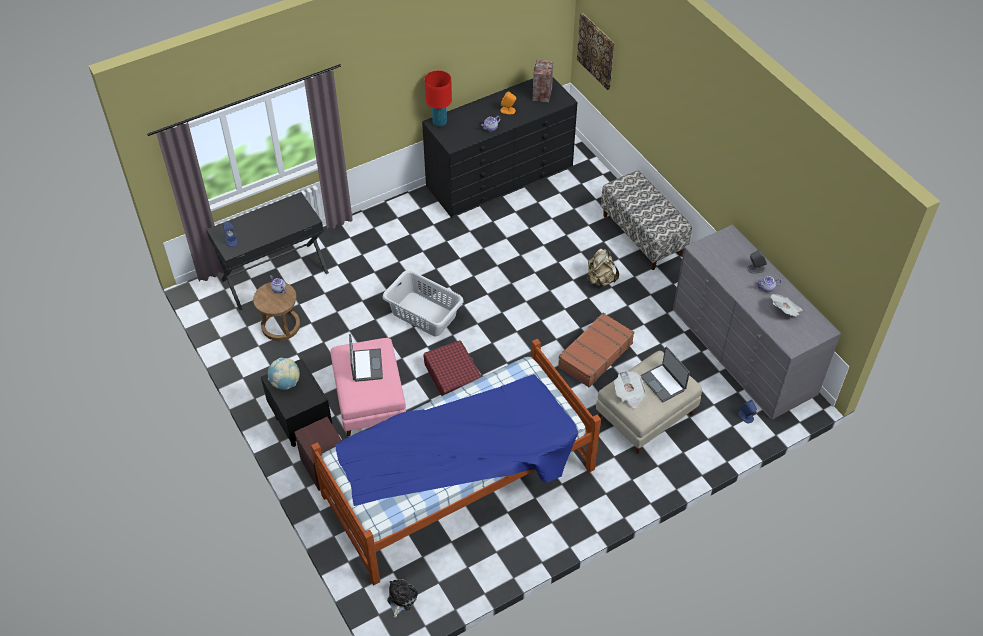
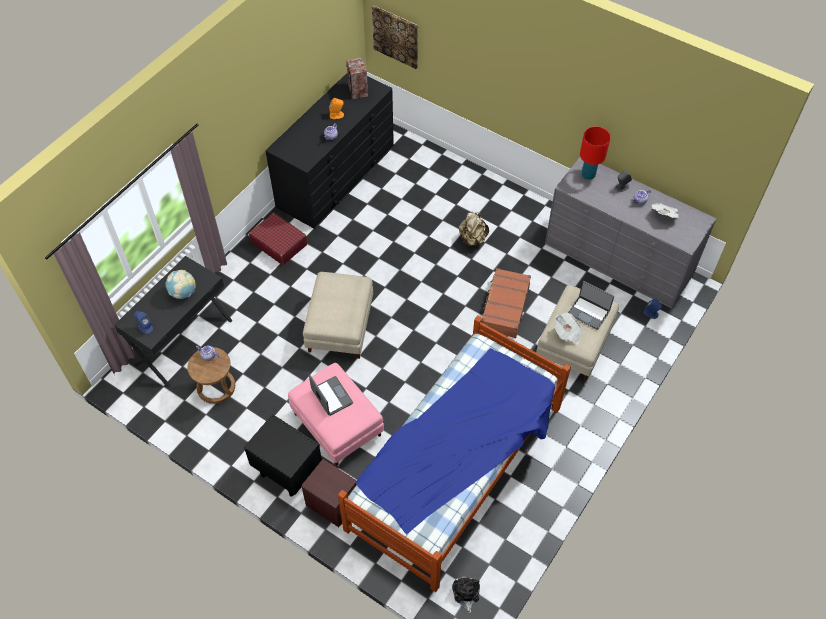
camera: 25 degrees left, 5 degrees up
(285, 383) = (271, 443): globe -> globe (183, 293)
(424, 314) = (340, 326): grey laundry basket -> beige ottoman
(439, 122) = (282, 146): red table lamp -> red table lamp (588, 175)
(453, 376) = (397, 373): red suitcase -> red suitcase (279, 243)
(643, 235) = (485, 187): bench -> none

